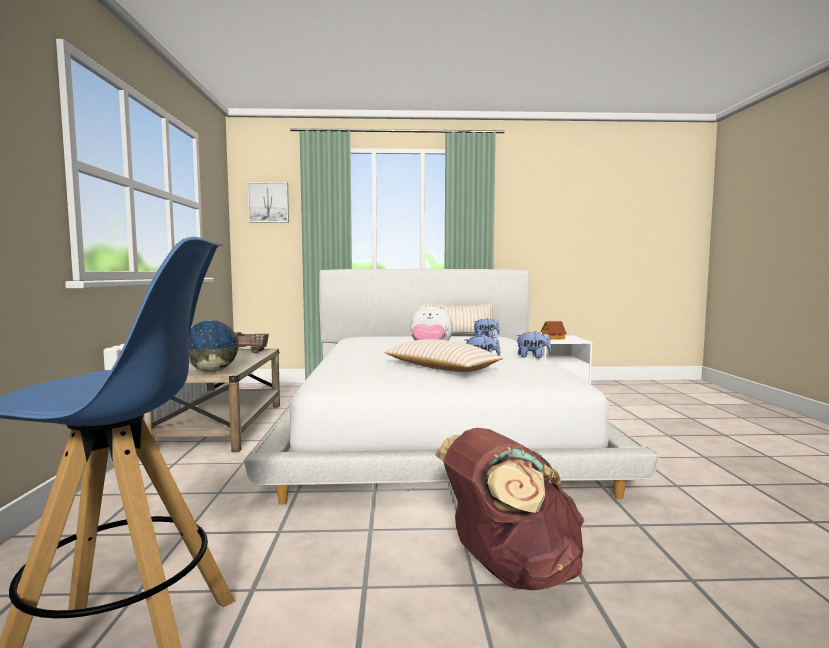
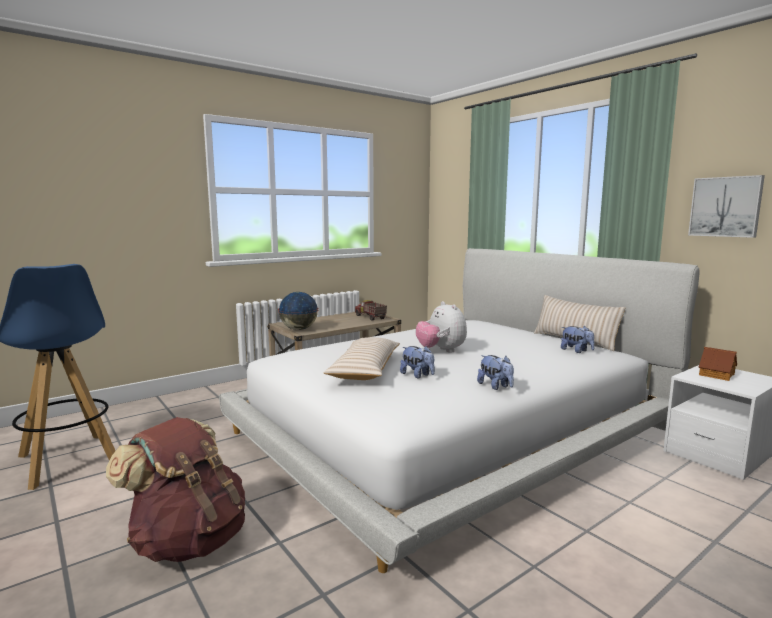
camera: 55 degrees right, 5 degrees up
(269, 203) = (453, 181): picture -> picture (725, 207)

